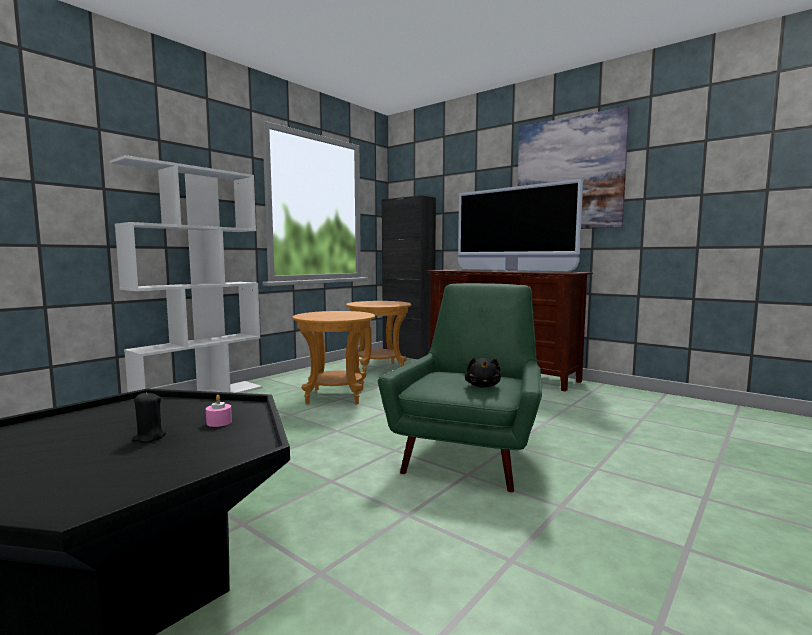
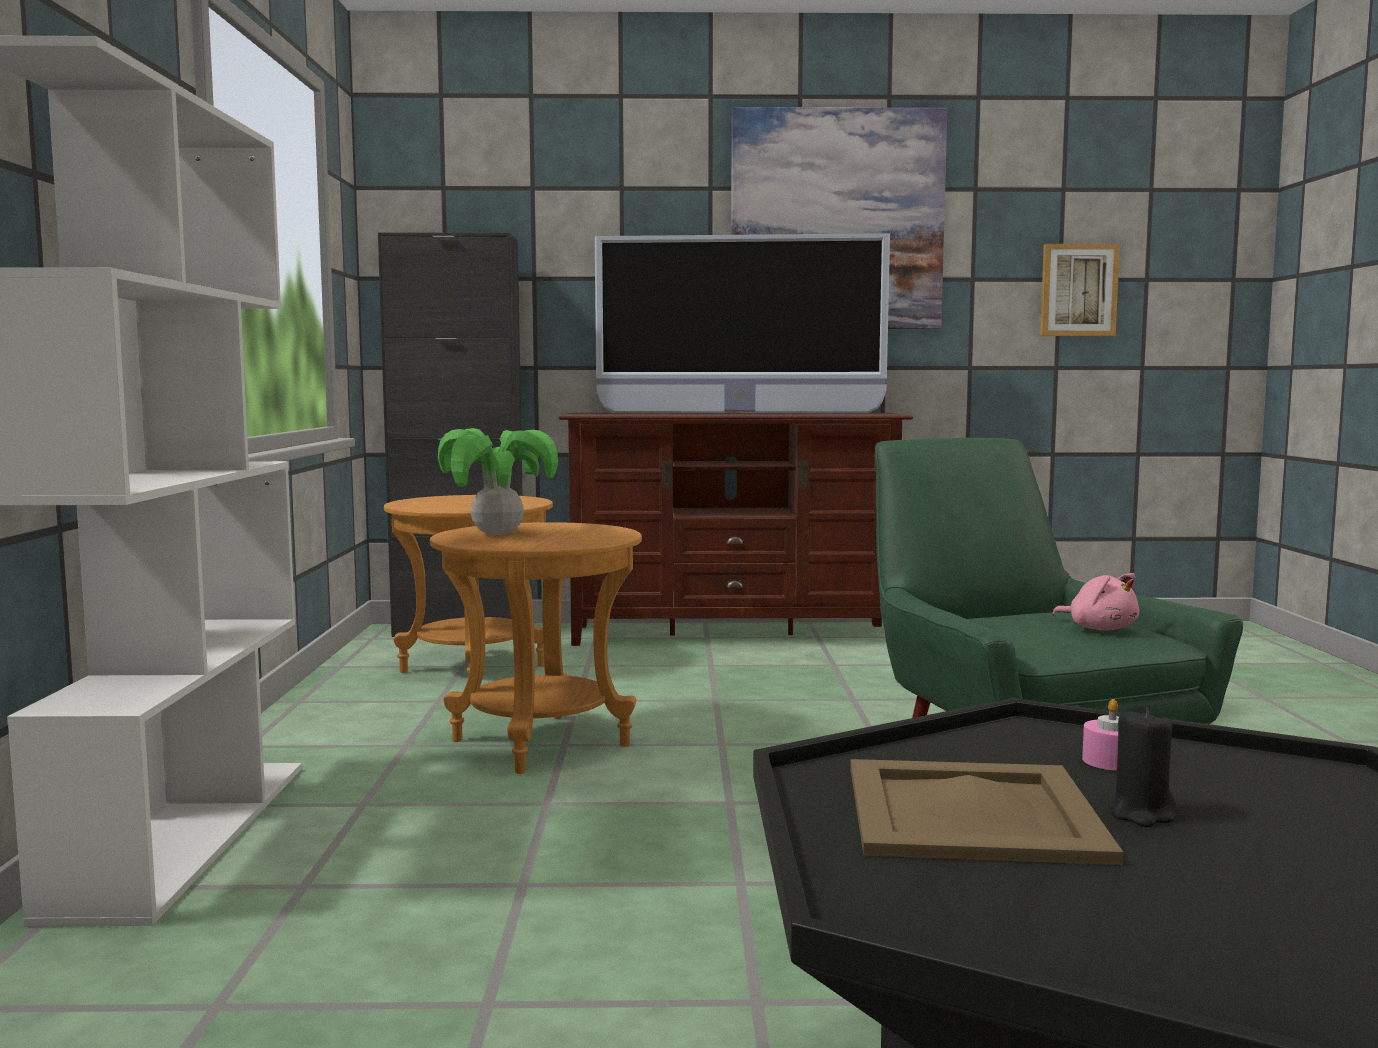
camera: 40 degrees left, 0 degrees up
(123, 421) = (974, 813): none -> beige tray
(324, 313) = (497, 534): none -> potted plant
(483, 386) = (1099, 628): black plush toy -> pink plush toy
(713, 200) = (1078, 290): none -> picture

